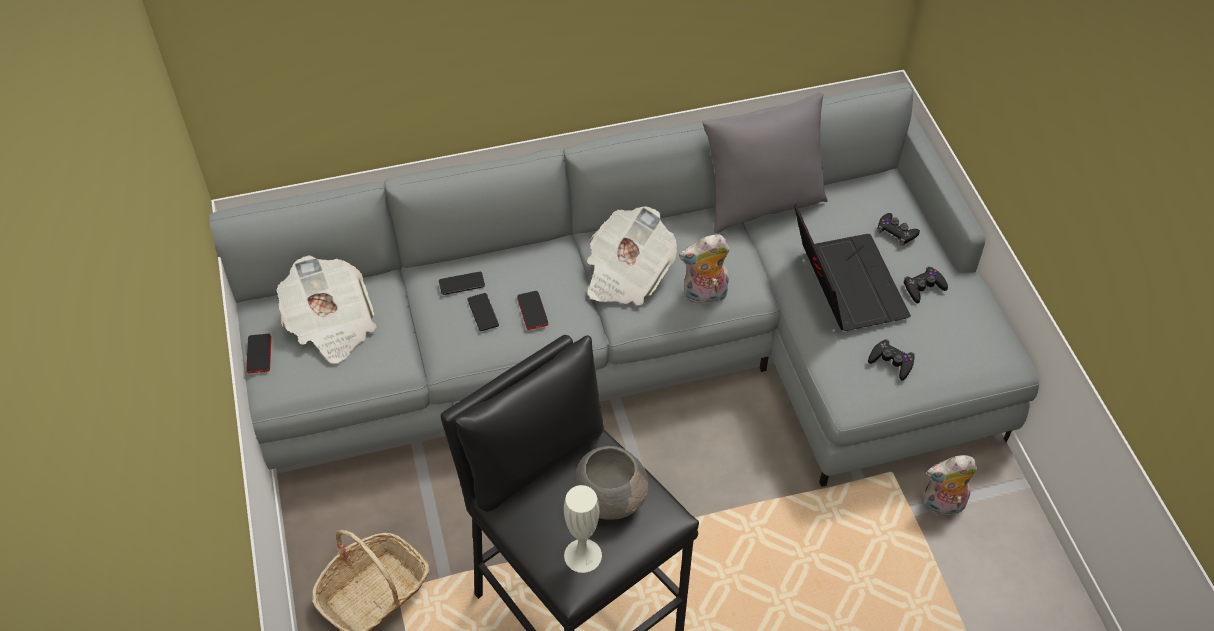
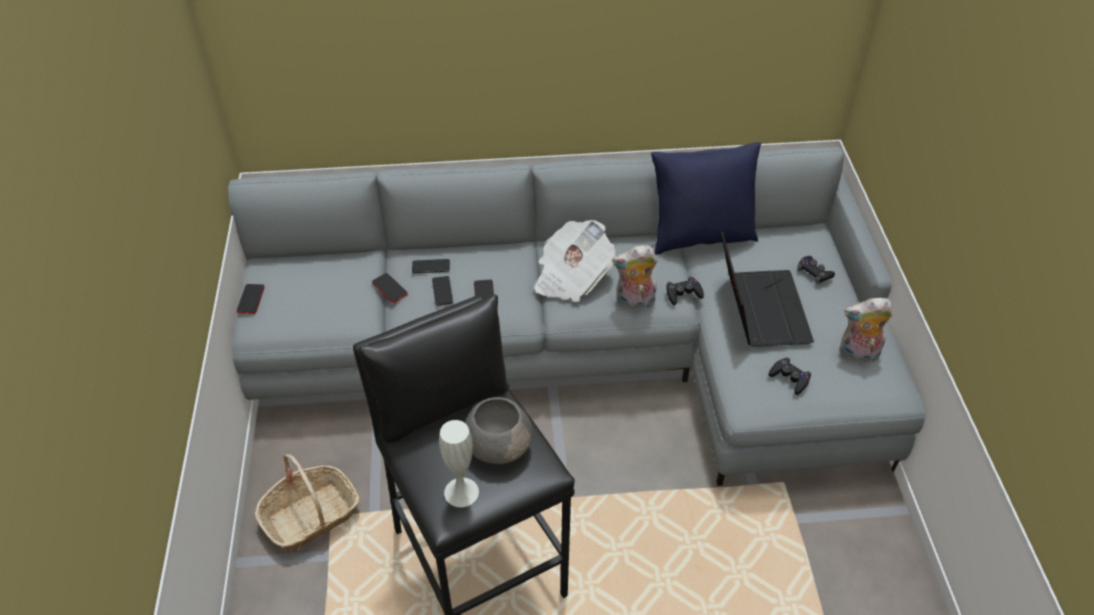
camera: 10 degrees right, 5 degrees down
(331, 325) = (315, 285): newspaper -> none
(420, 317) = (389, 288): none -> phone
(761, 204) = (700, 237): grey pillow -> blue pillow
(923, 287) = (830, 320): black game controller -> black game controller (683, 293)
(942, 506) = (825, 519): plush toy -> plush toy (857, 355)

